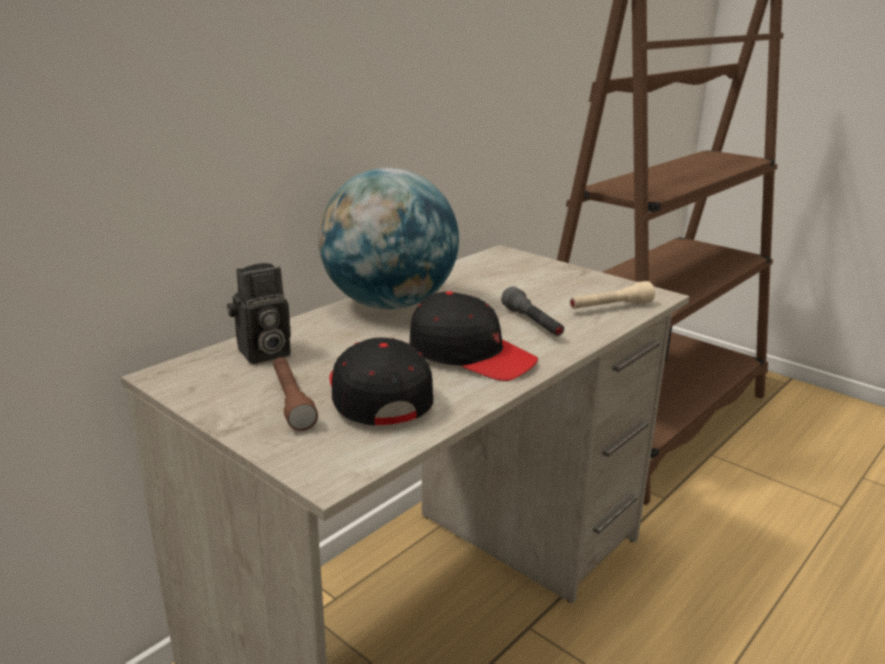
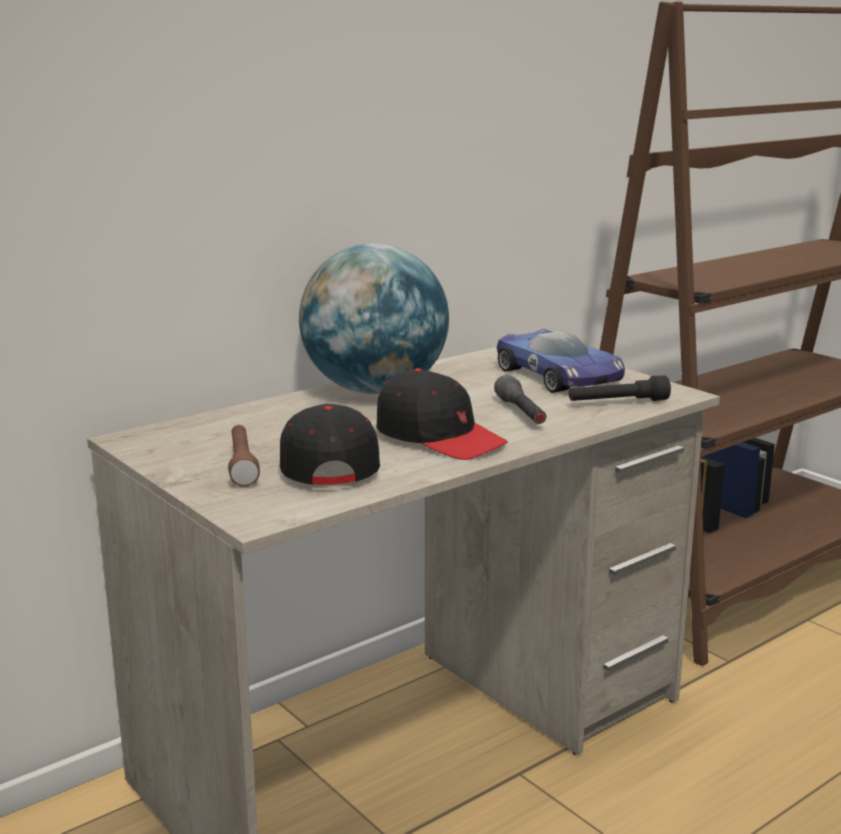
camera: 10 degrees right, 5 degrees down
(262, 354) = (227, 426): camera -> none
(546, 281) = (560, 376): none -> toy car
(610, 307) = (617, 403): beige flashlight -> black flashlight

